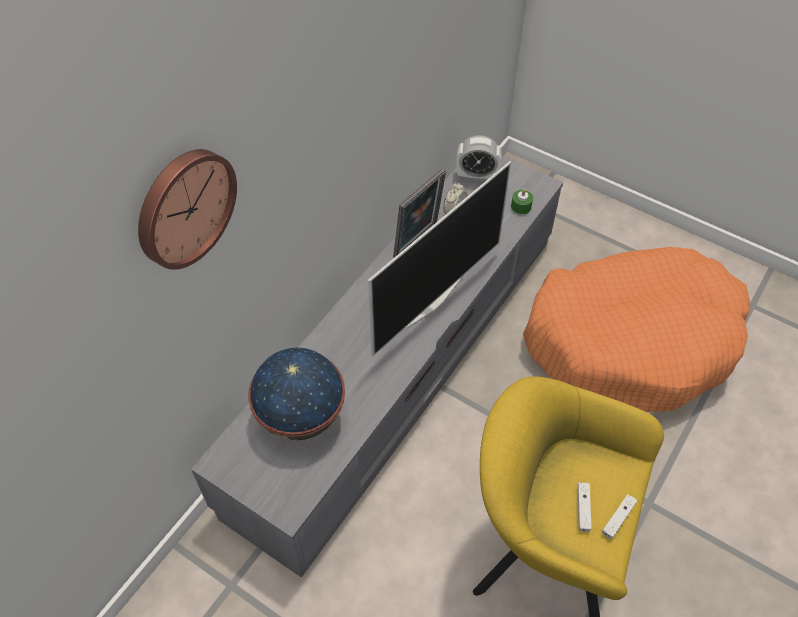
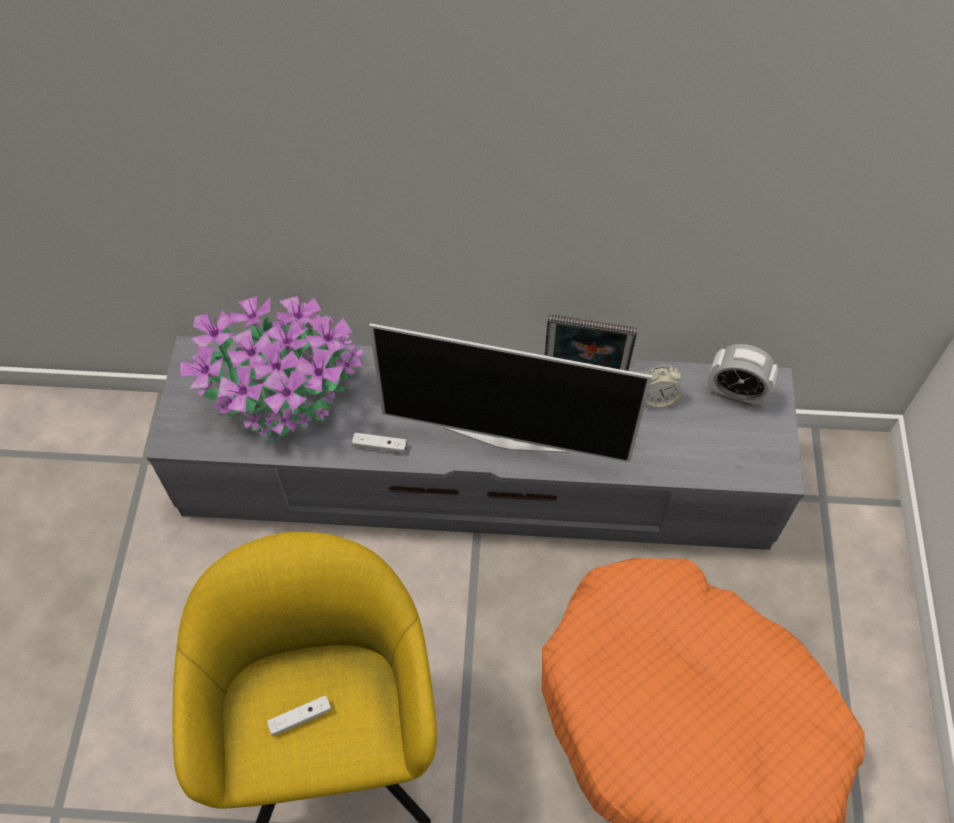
camera: 60 degrees right, 5 degrees up
(183, 207) = (209, 84): wall clock -> none
(300, 416) = (284, 392): globe -> potted plant
(476, 176) = (735, 393): alarm clock -> alarm clock turned 45 degrees counterclockwise
(521, 206) = (723, 464): green candle -> none
(618, 519) = (307, 763): white game controller -> white game controller (380, 446)

